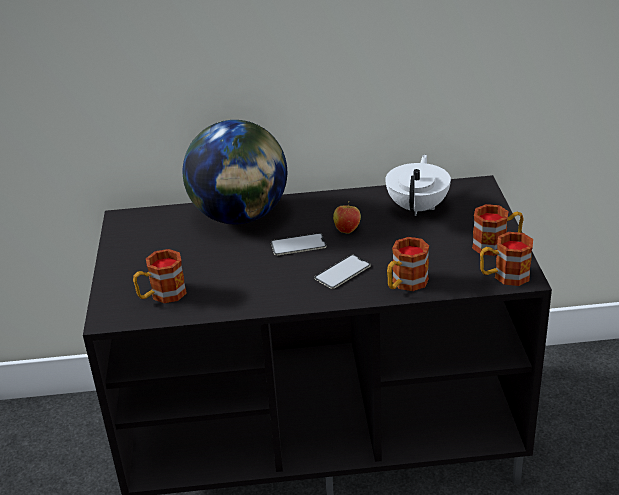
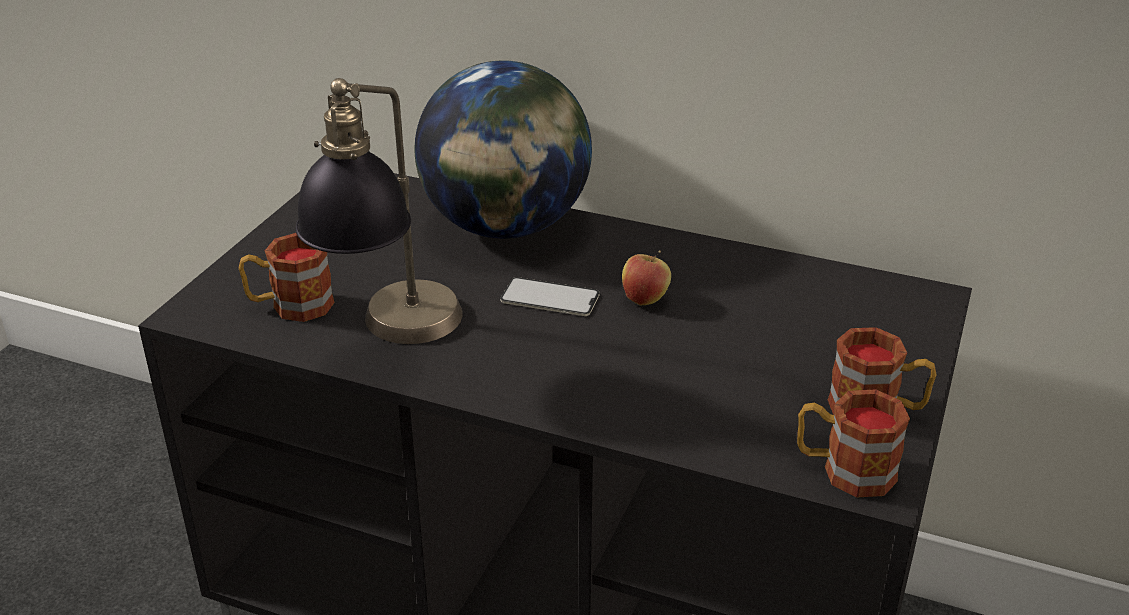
camera: 25 degrees right, 0 degrees up
(235, 292) = (391, 338): none -> table lamp
(342, 272) = (577, 364): phone -> none
(405, 284) = (660, 420): mug -> none
(418, 207) = (793, 300): white teapot -> none

